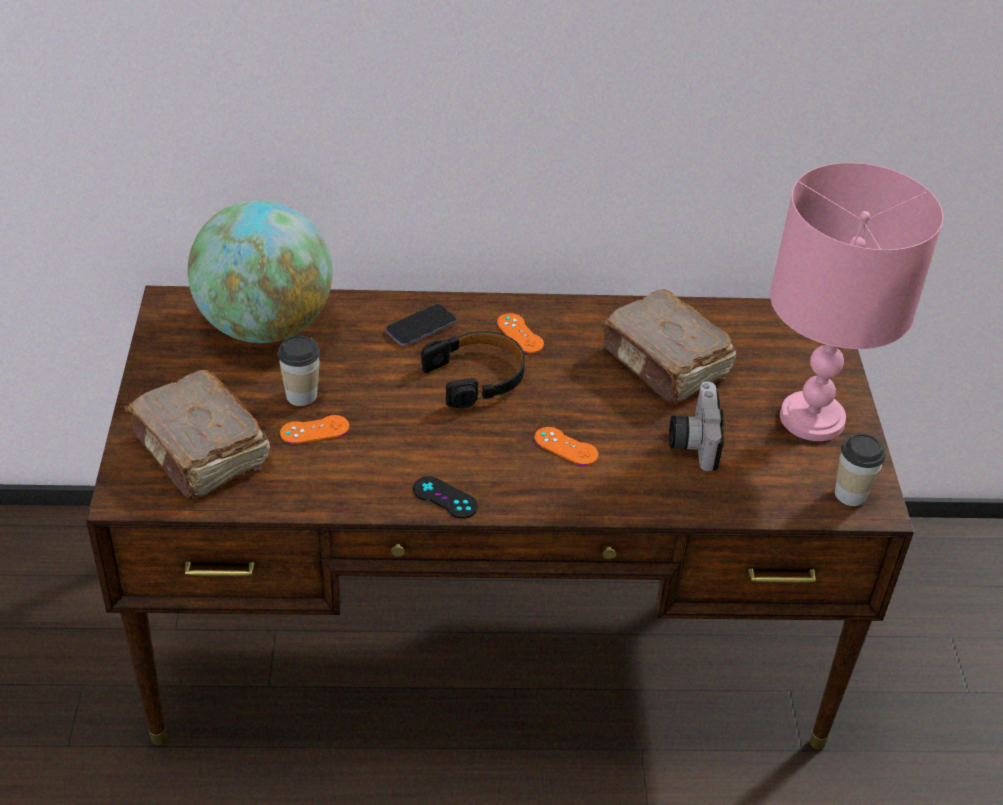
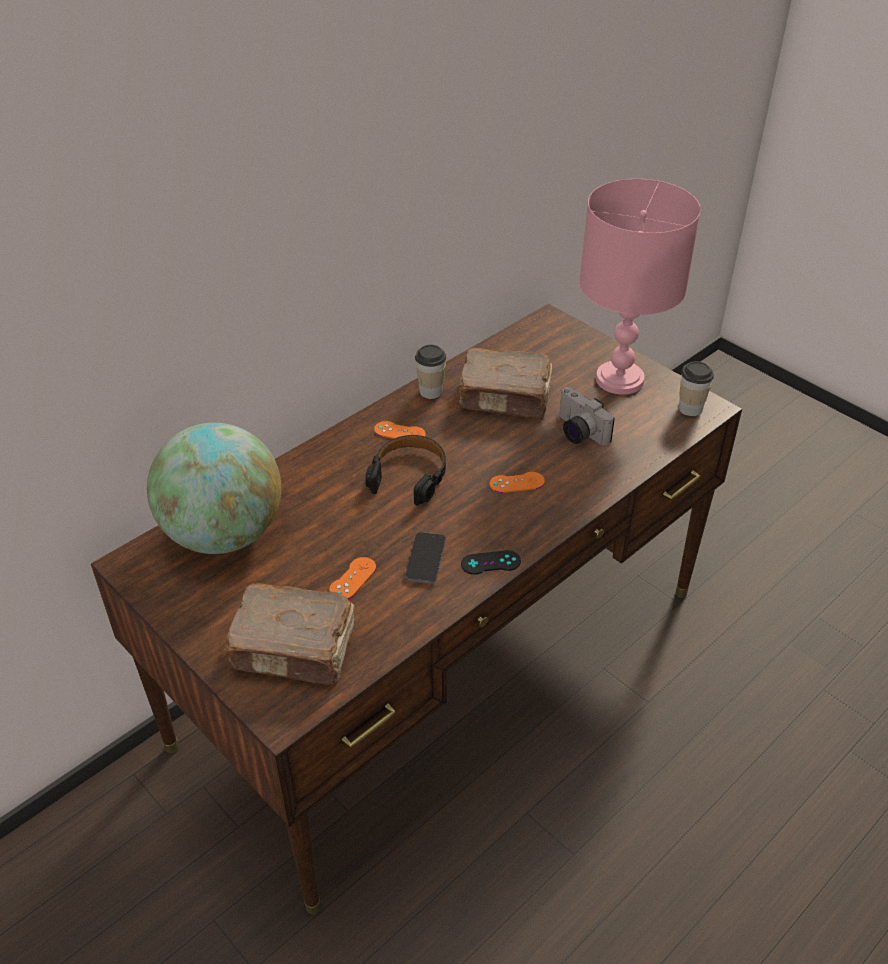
camera: 40 degrees left, 0 degrees up
(301, 395) = (313, 562): cup -> cup (431, 391)
(421, 327) = (332, 467): phone -> phone (425, 559)

